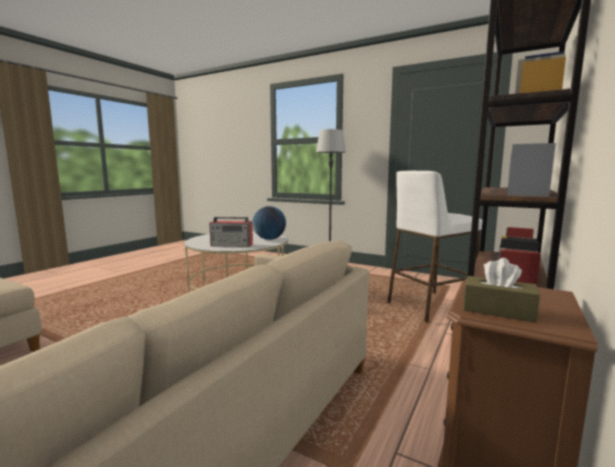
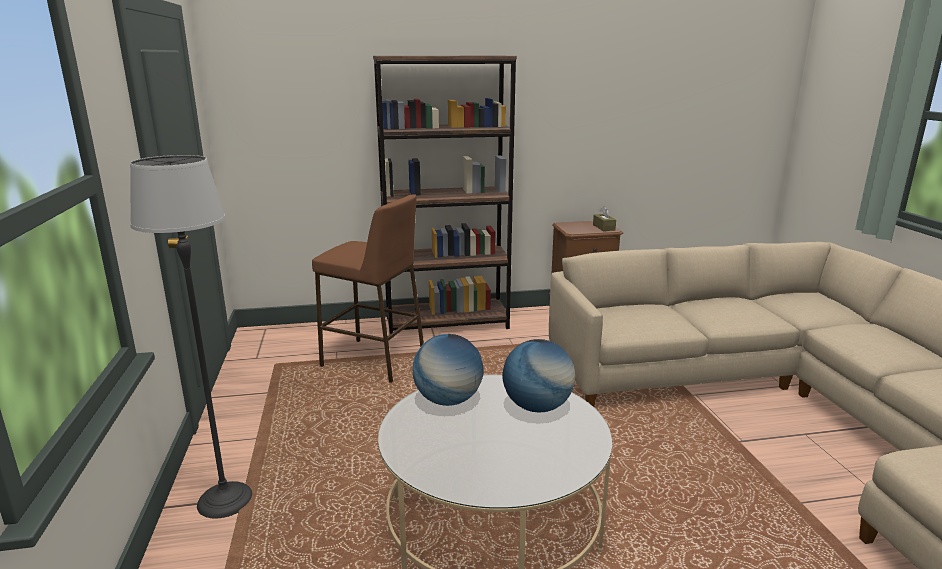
camera: 130 degrees left, 10 degrees up
(232, 245) = (537, 407): radio -> globe
(430, 306) = (374, 360): white stool -> brown stool

